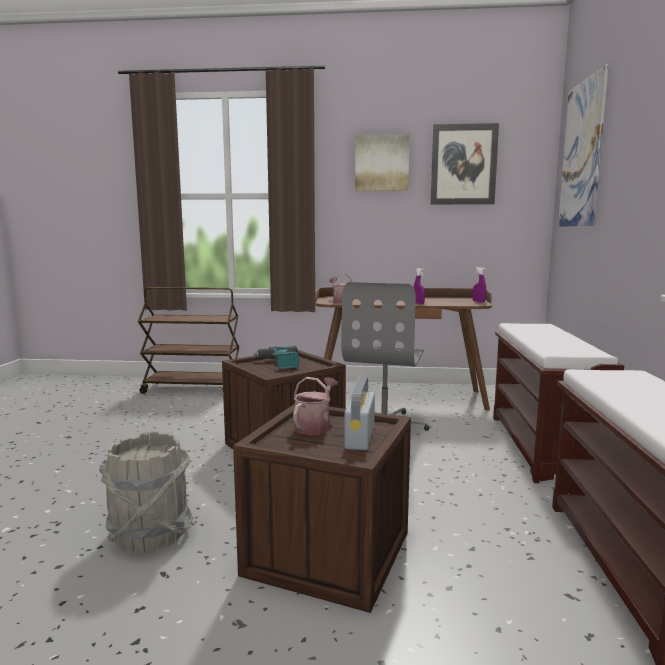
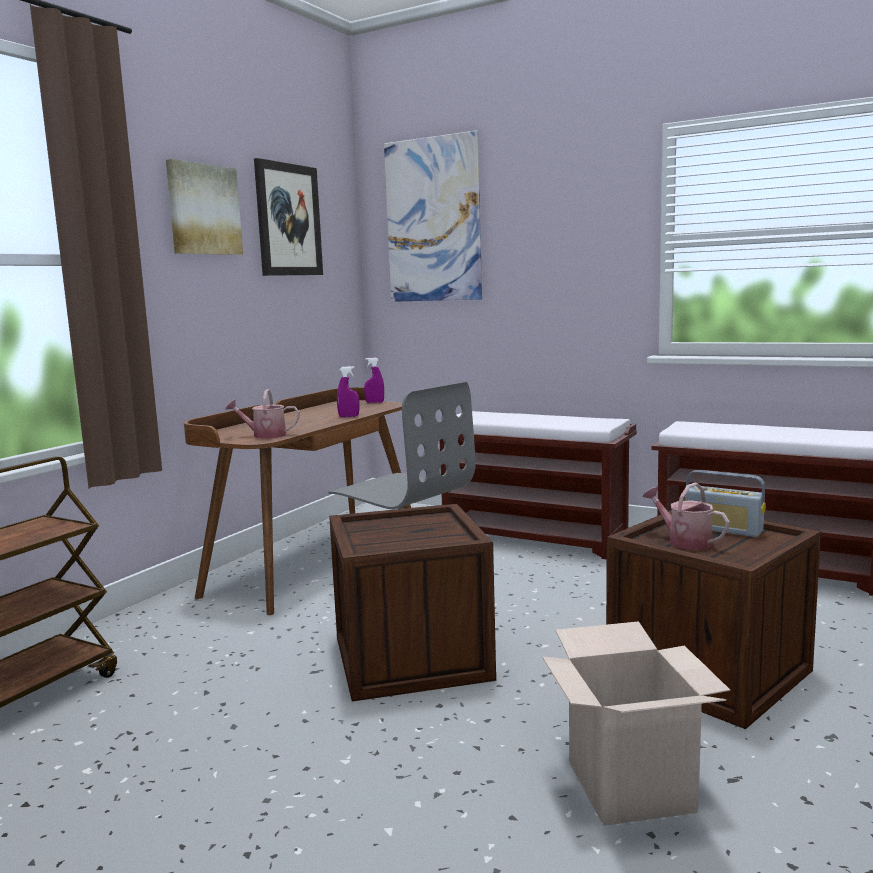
camera: 65 degrees left, 0 degrees up
(150, 534) = (630, 787): grey bucket -> cardboard box
(279, 363) = (391, 533): power drill -> none

